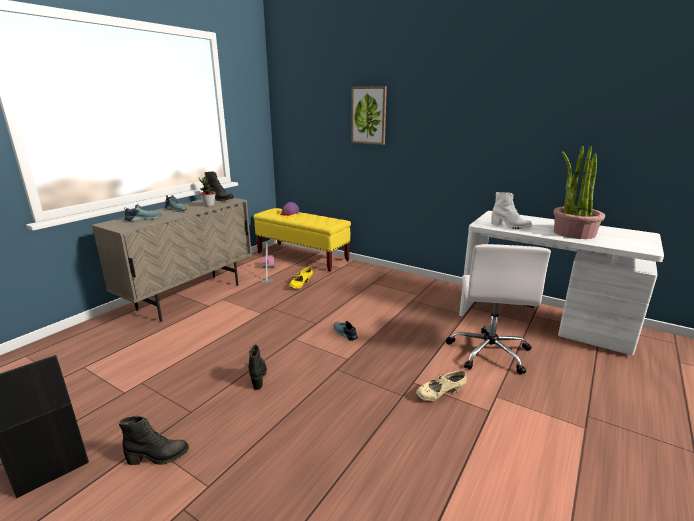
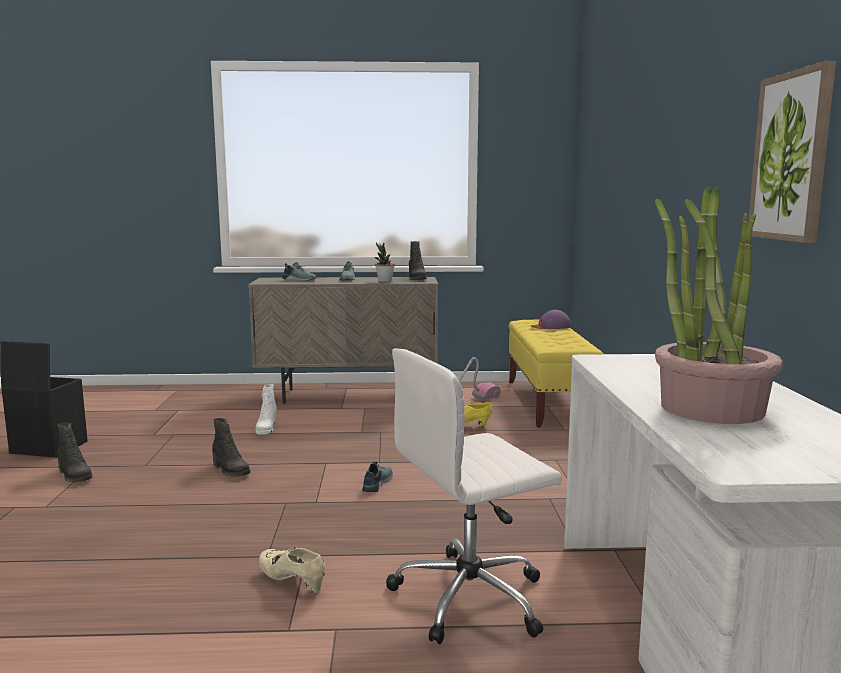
camera: 55 degrees right, 10 degrees down
(258, 376) = (230, 470): black boot -> black boot turned 90 degrees clockwise
(369, 115) = (632, 163): picture -> picture (791, 157)
(510, 226) = (633, 371): white boot -> white boot (266, 429)

